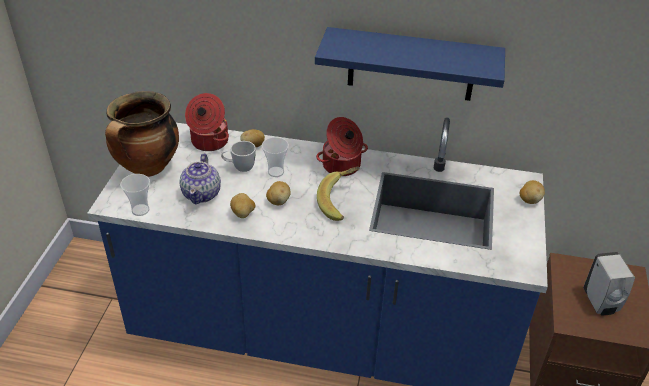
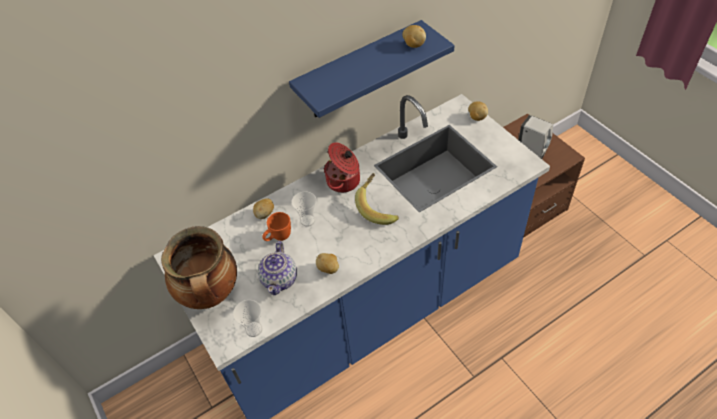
camera: 40 degrees left, 10 degrees up
(202, 193) = (280, 279): teapot -> teapot turned 45 degrees clockwise
(209, 142) = (228, 236): cooking pot -> none
(239, 167) = (278, 238): white mug -> orange mug
(278, 201) = (338, 240): potato -> potato (413, 45)

